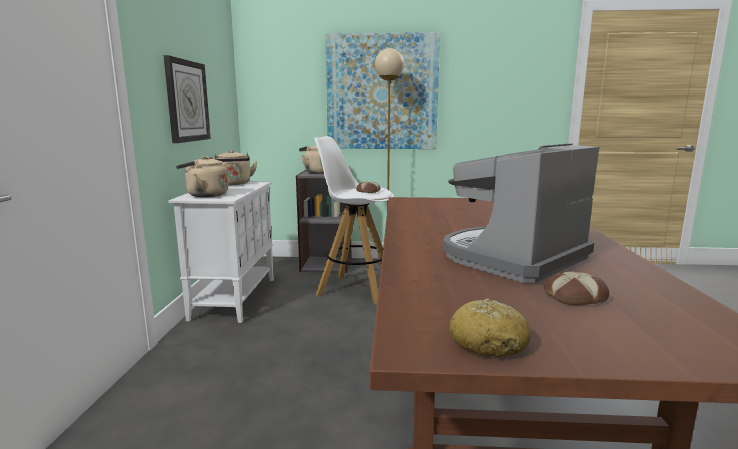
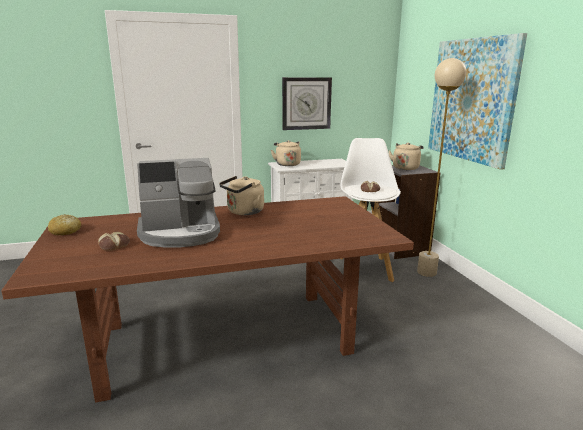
camera: 70 degrees right, 5 degrees up
(234, 184) = (332, 162): beige kettle -> beige kettle (243, 212)
(512, 258) = (180, 233): coffee machine -> coffee machine turned 135 degrees clockwise

